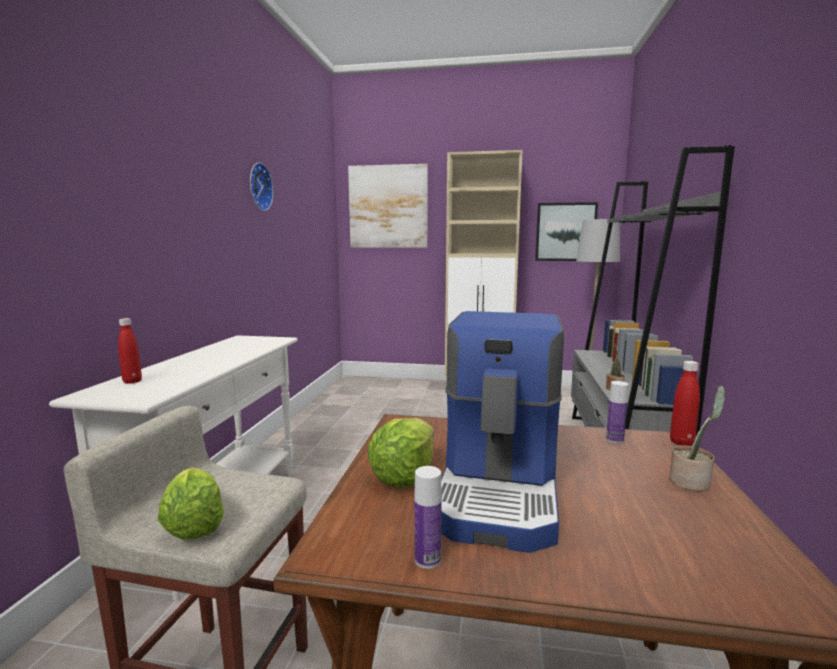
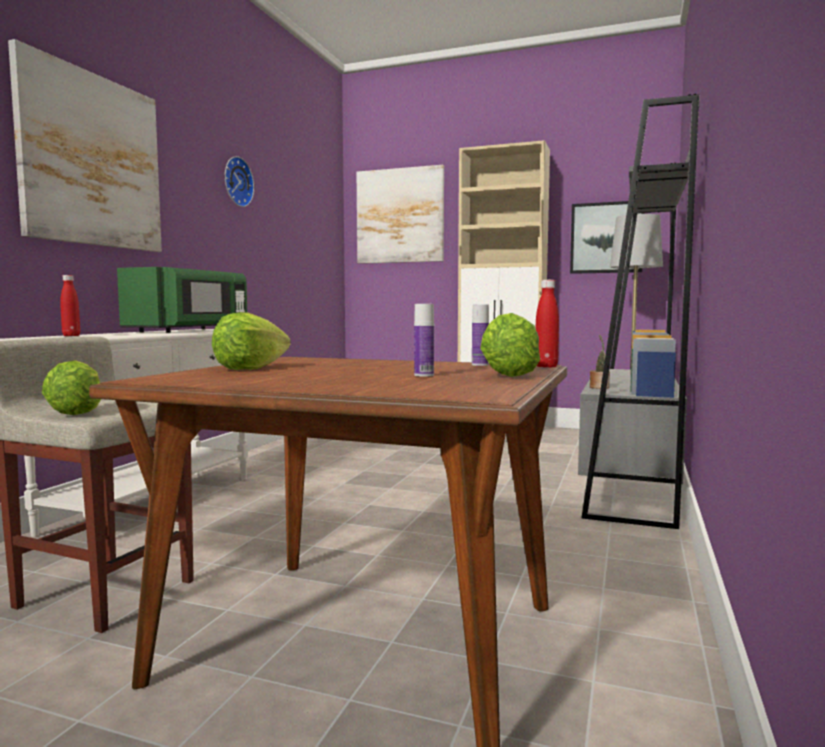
camera: 10 degrees right, 5 degrees down
(132, 183) = (92, 160): none -> picture
(239, 348) = (190, 330): none -> green microwave
(427, 559) = (210, 382): bottle -> bottle (424, 375)
(501, 488) = (323, 372): coffee machine -> none
(692, 482) = (508, 374): potted plant -> lettuce

